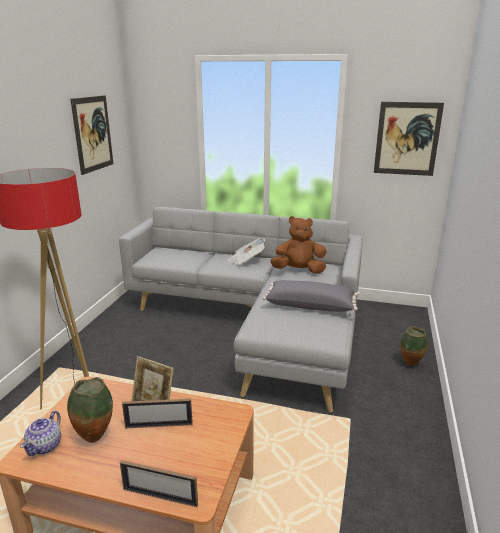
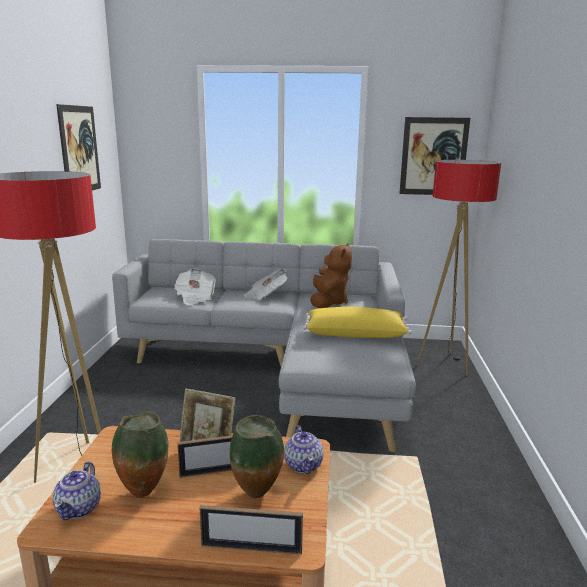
camera: 10 degrees left, 5 degrees down
(186, 260) = (195, 297): none -> newspaper
(225, 427) = (303, 465): none -> teapot
(298, 271) = (328, 302): brown plush toy -> brown plush toy turned 105 degrees clockwise
(311, 305) = (355, 334): grey pillow -> yellow pillow
(405, 330) = (445, 363): none -> floor lamp
(411, 365) = (463, 397): vase -> vase (258, 496)

